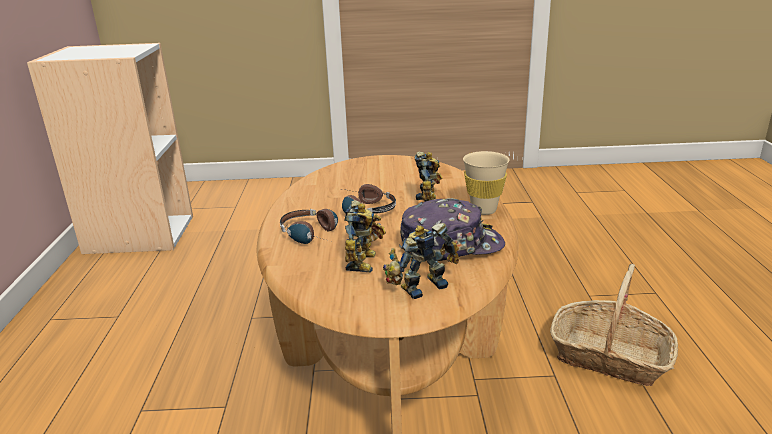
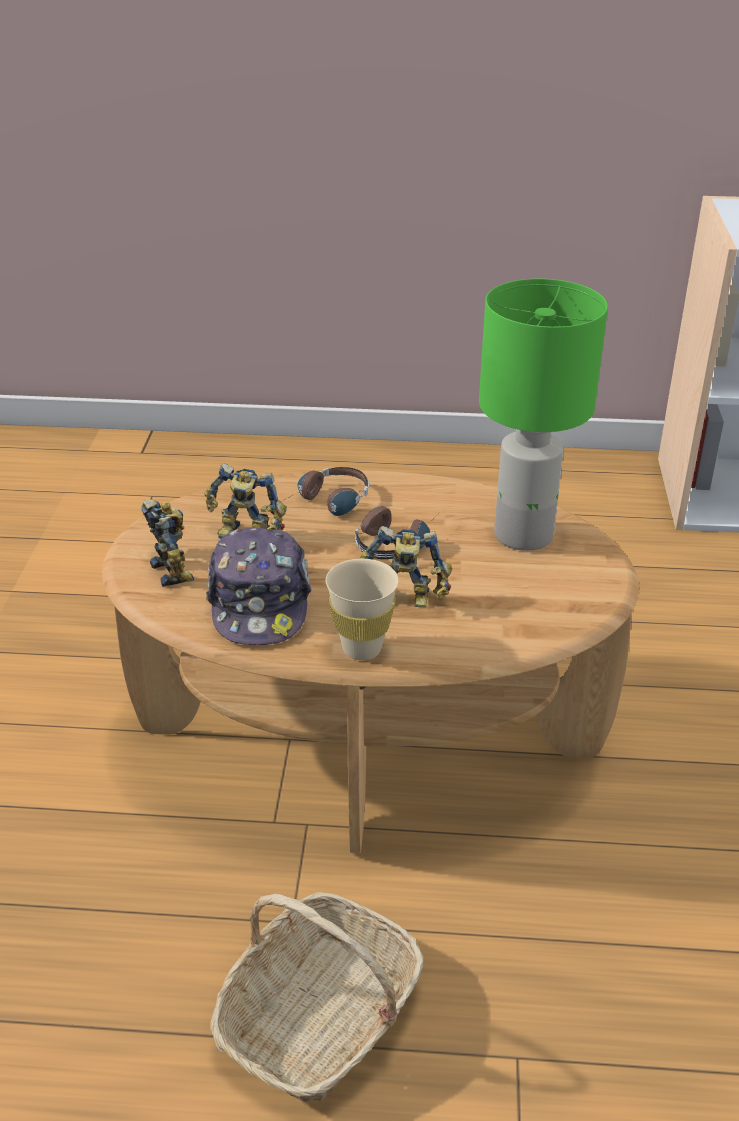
camera: 95 degrees right, 10 degrees up
(349, 176) = (525, 535): none -> green table lamp

